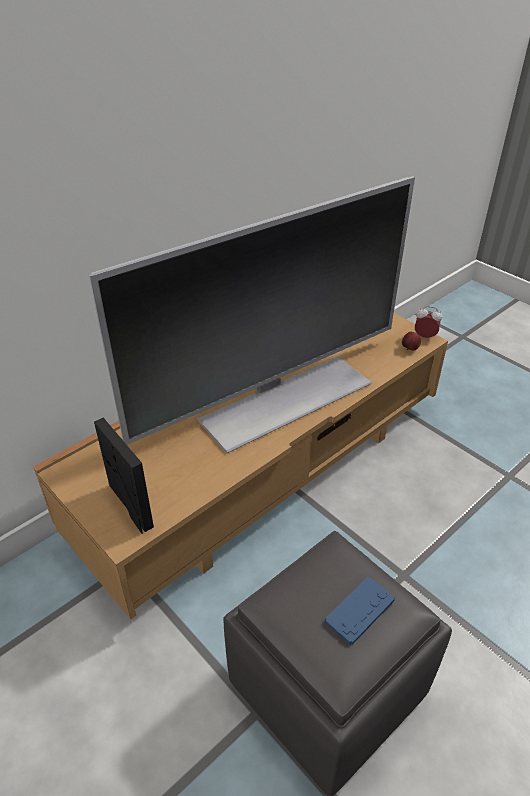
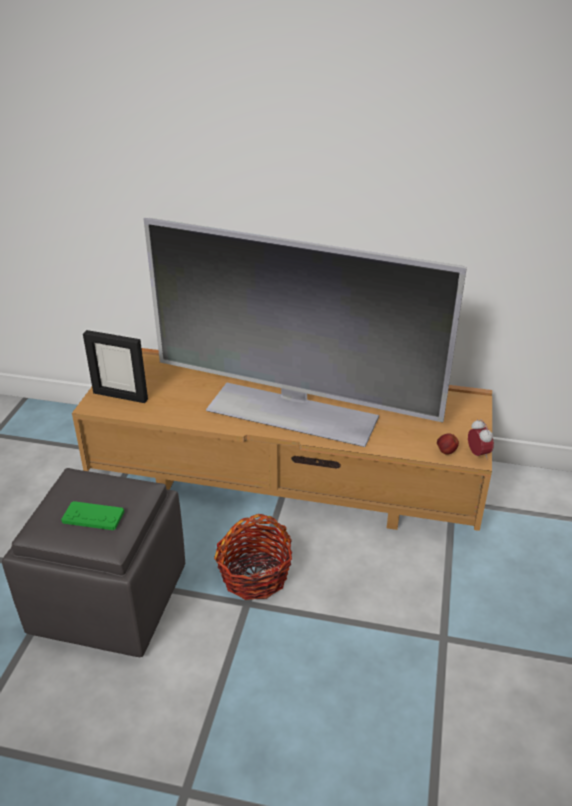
camera: 55 degrees right, 5 degrees down
(129, 506) = (121, 395): picture frame -> picture frame turned 90 degrees clockwise
(359, 611) = (93, 517): blue game controller -> green game controller
(373, 552) = (255, 575): none -> basket

